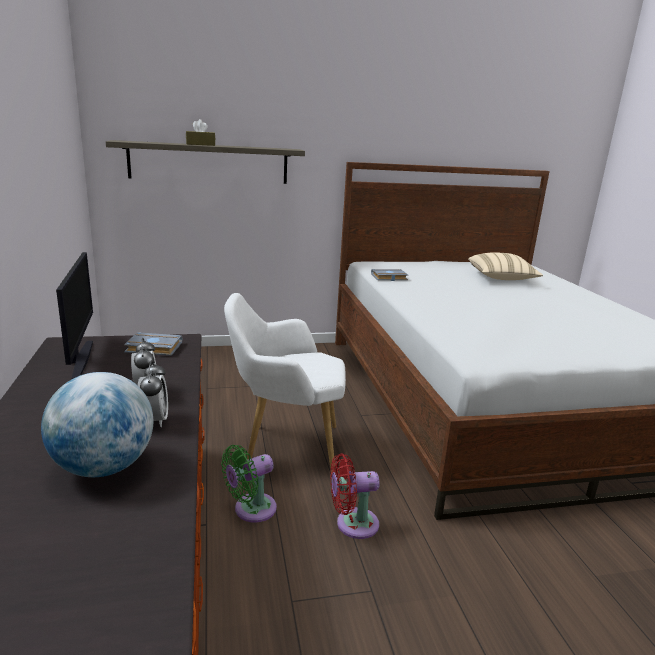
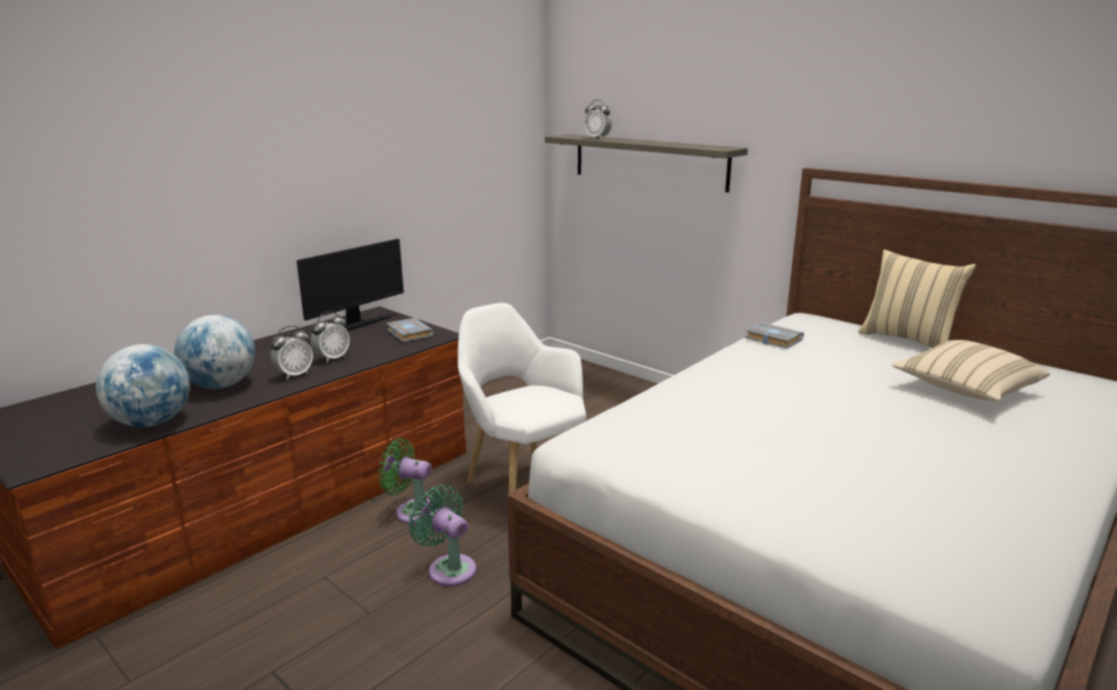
camera: 55 degrees right, 0 degrees up
(143, 541) = (152, 422): none -> globe
(164, 143) = (597, 138): none -> alarm clock
(200, 144) = (631, 140): brown tissue box -> none
(352, 524) = (449, 568): red fan -> green fan
(429, 263) = (908, 340): none -> beige pillow

